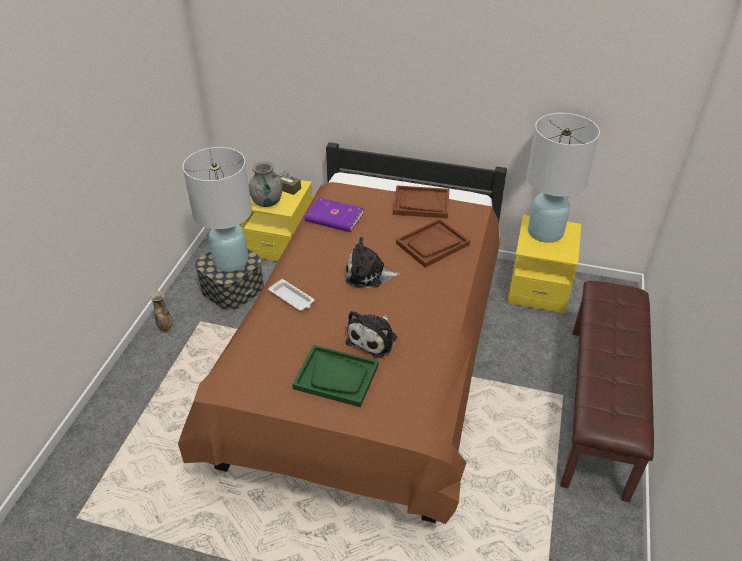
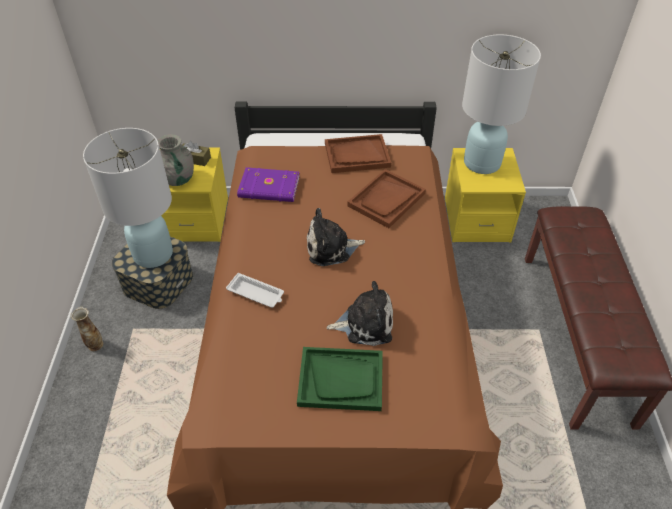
camera: 15 degrees left, 5 degrees up
(374, 338) = (365, 323): plush toy -> plush toy turned 105 degrees counterclockwise

